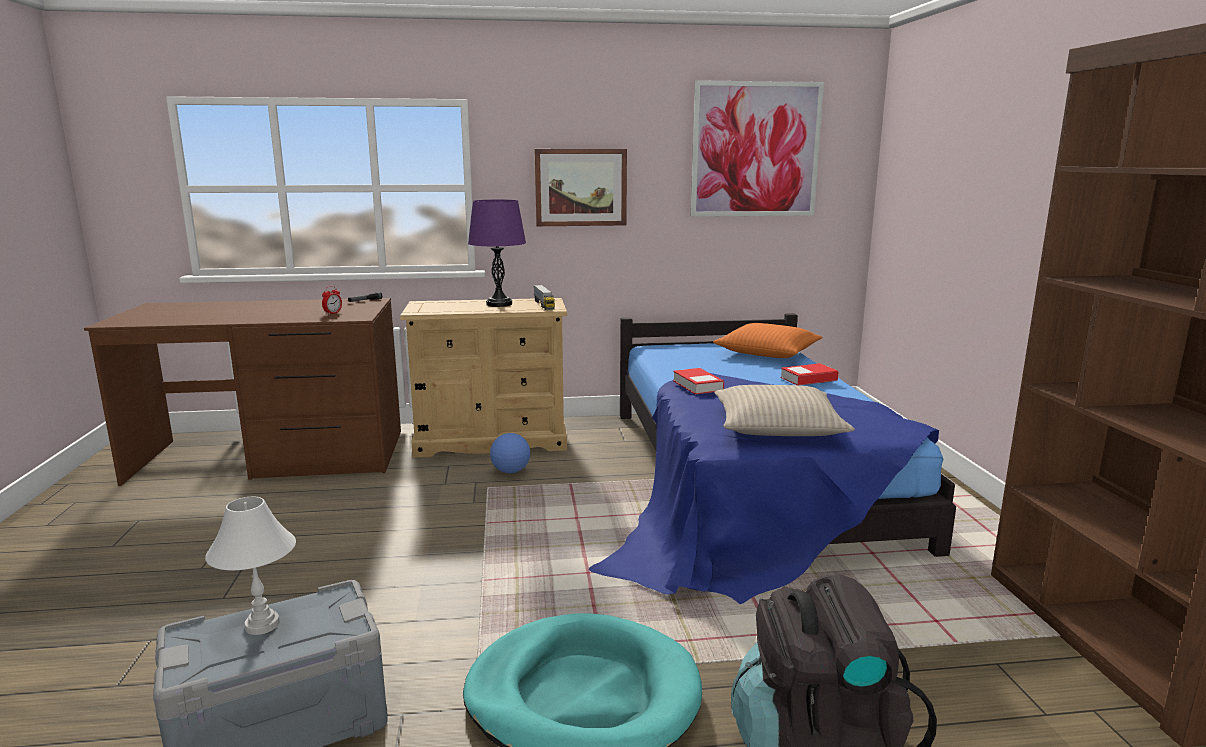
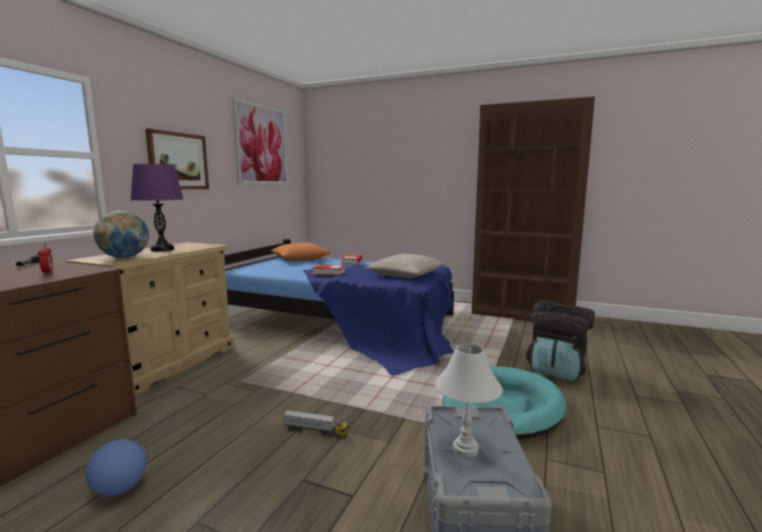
camera: 60 degrees left, 5 degrees down
(440, 308) = (125, 257): none -> globe
(511, 471) = (231, 369): football -> football (119, 489)
(544, 305) = (196, 245): toy truck -> toy truck (315, 432)

